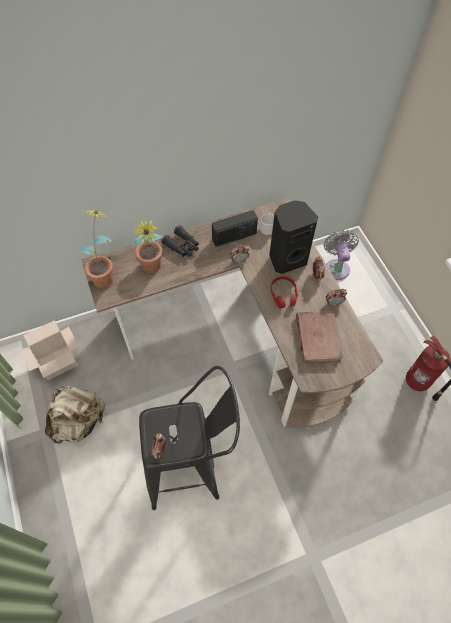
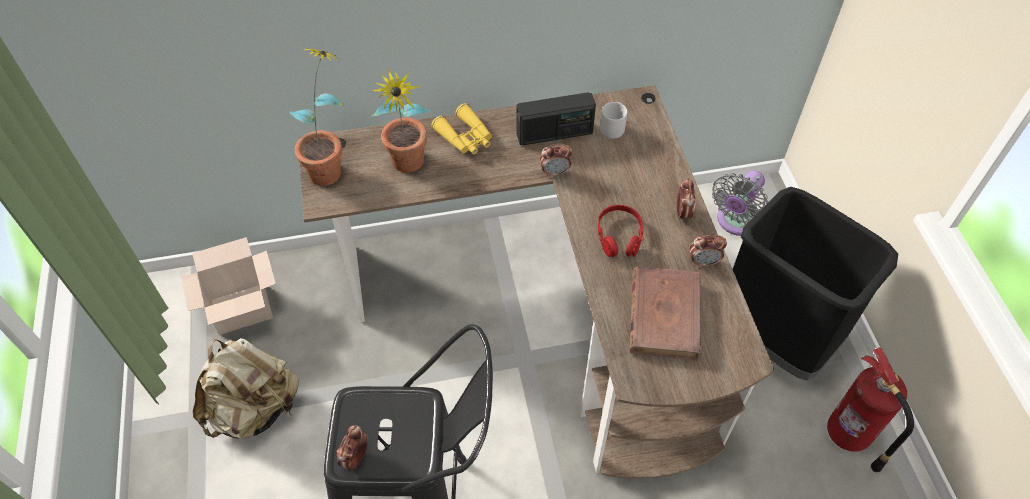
camera: 10 degrees right, 5 degrees down
(182, 246) = (465, 138): black binoculars -> yellow binoculars
(287, 259) = (636, 180): black speaker -> none
(336, 267) = (735, 222): grey fan -> grey fan turned 150 degrees counterclockwise
(368, 332) = (773, 337): none -> black trash can

